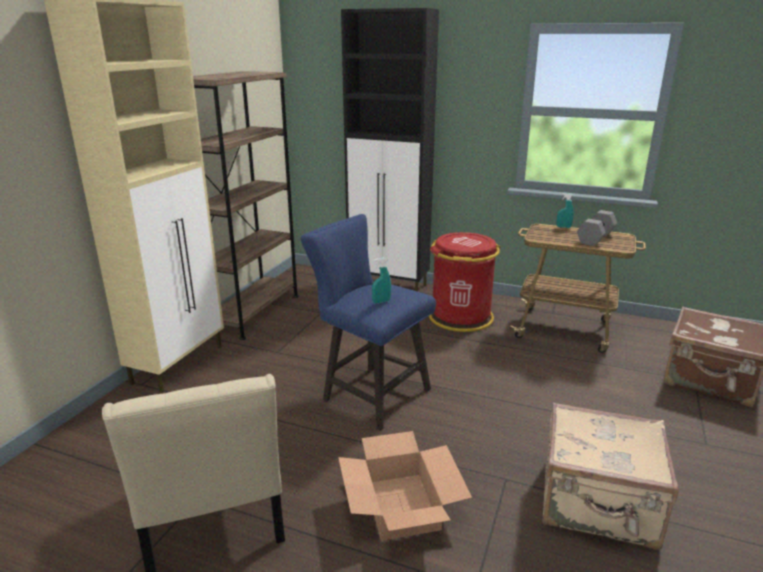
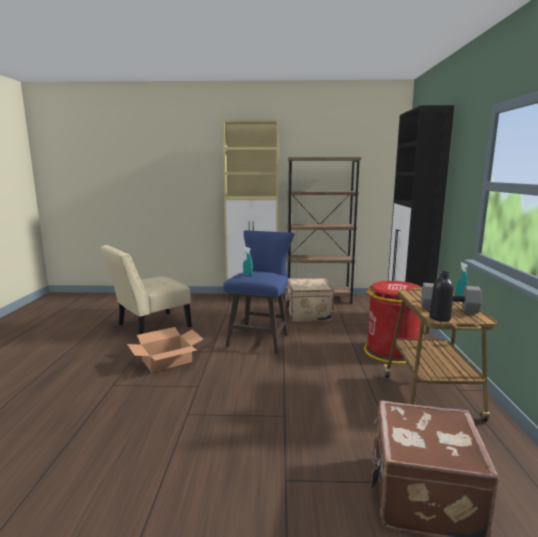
camera: 70 degrees right, 10 degrees down
(598, 505) = (183, 420): beige suitcase -> beige suitcase (307, 314)
(623, 247) = (440, 318): none -> black bottle

